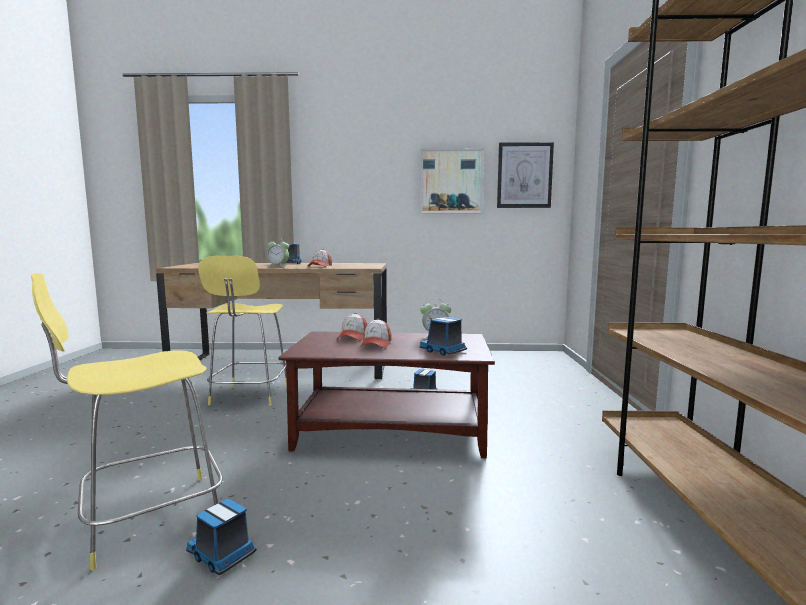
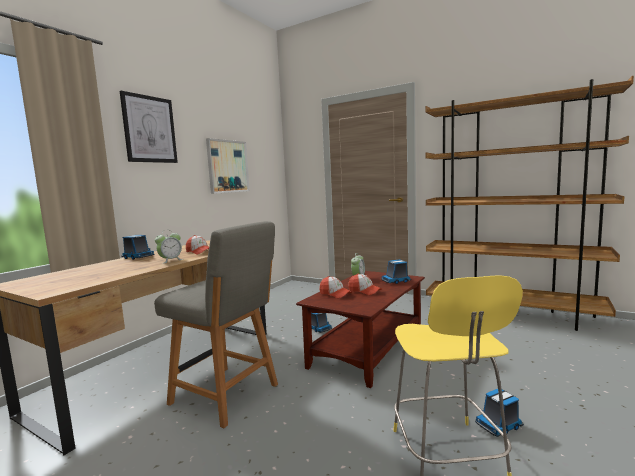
camera: 60 degrees left, 0 degrees up
(249, 395) = (227, 395): yellow stool -> grey chair
(524, 175) = (265, 163): picture -> picture (149, 129)

